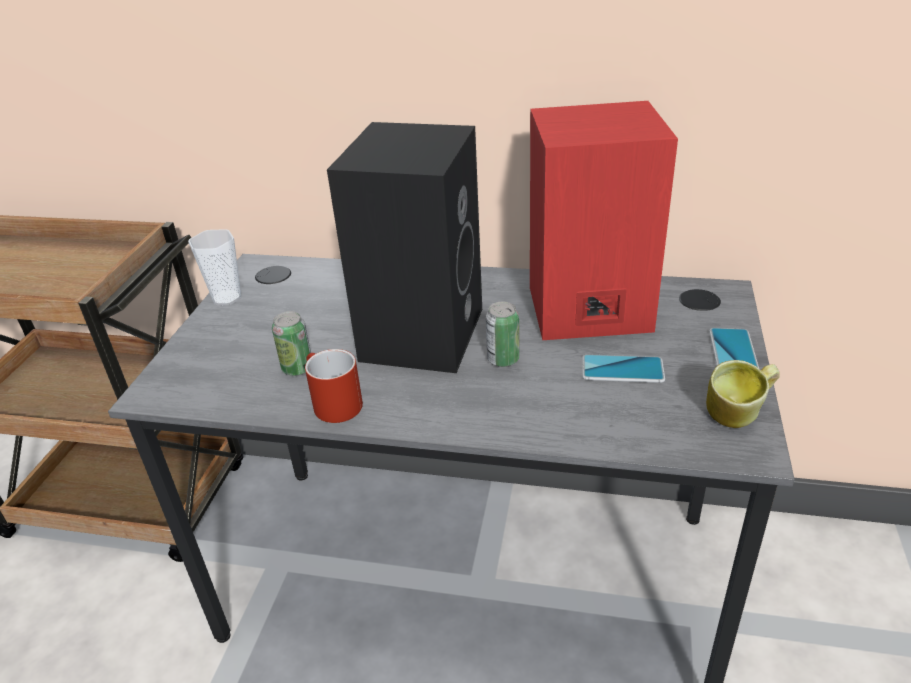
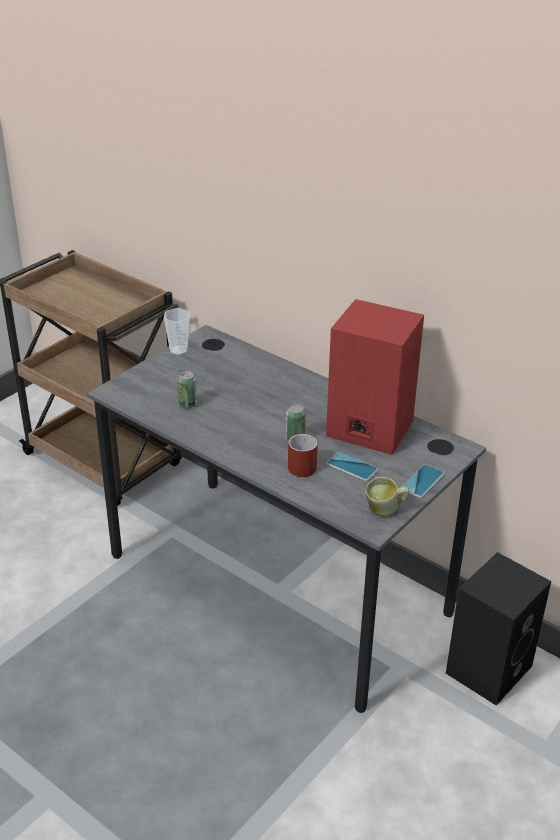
camera: 25 degrees right, 0 degrees up
(331, 403) = (191, 428): red mug -> red mug (299, 464)
(420, 332) = (265, 408): black speaker -> black speaker (488, 667)

